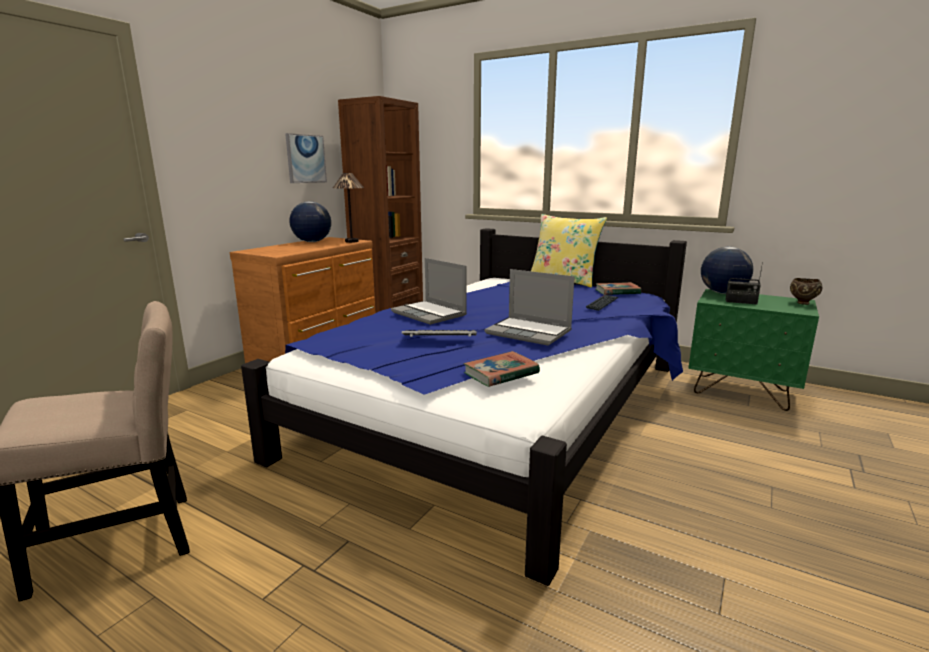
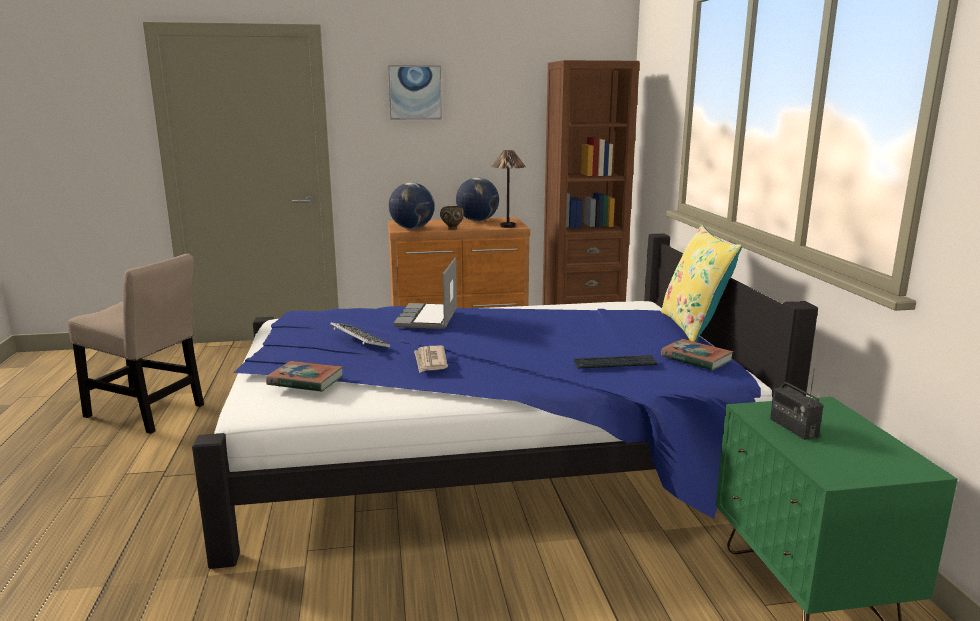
camera: 50 degrees right, 0 degrees up
(305, 159) = (497, 130): picture -> picture (415, 92)
(530, 332) = (430, 361): laptop -> newspaper
(722, 293) = (827, 409): globe -> globe (412, 228)
(802, 303) = (896, 470): brown bowl -> brown bowl (452, 228)

